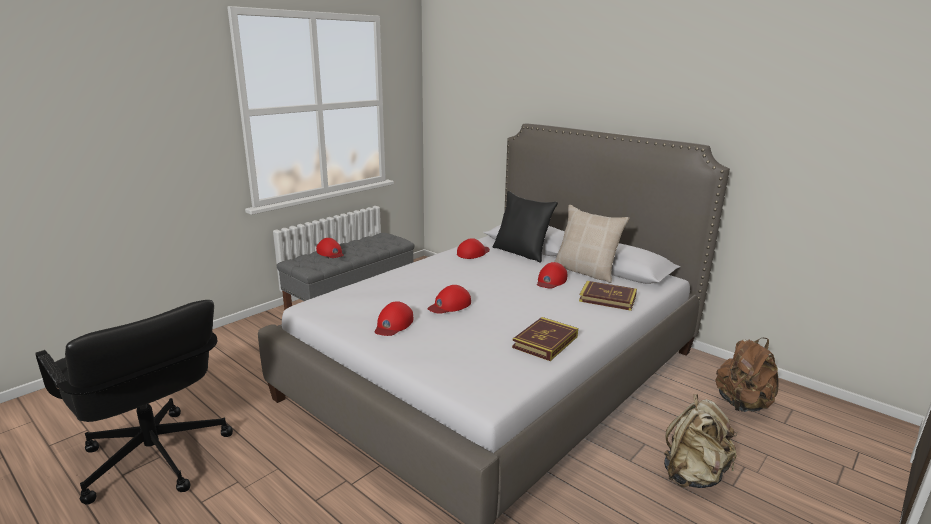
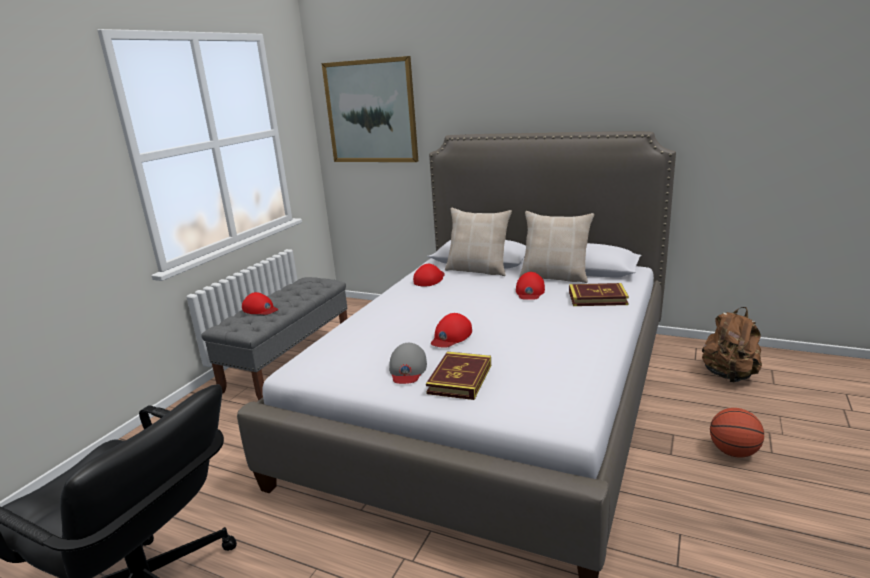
camera: 15 degrees left, 0 degrees up
(393, 324) = (407, 369): red cap -> grey cap
(467, 93) = (371, 112): none -> picture
(522, 252) = (478, 270): black pillow -> beige pillow
(545, 342) = (576, 352): book -> book (460, 379)
(693, 475) = (733, 452): beige backpack -> basketball

